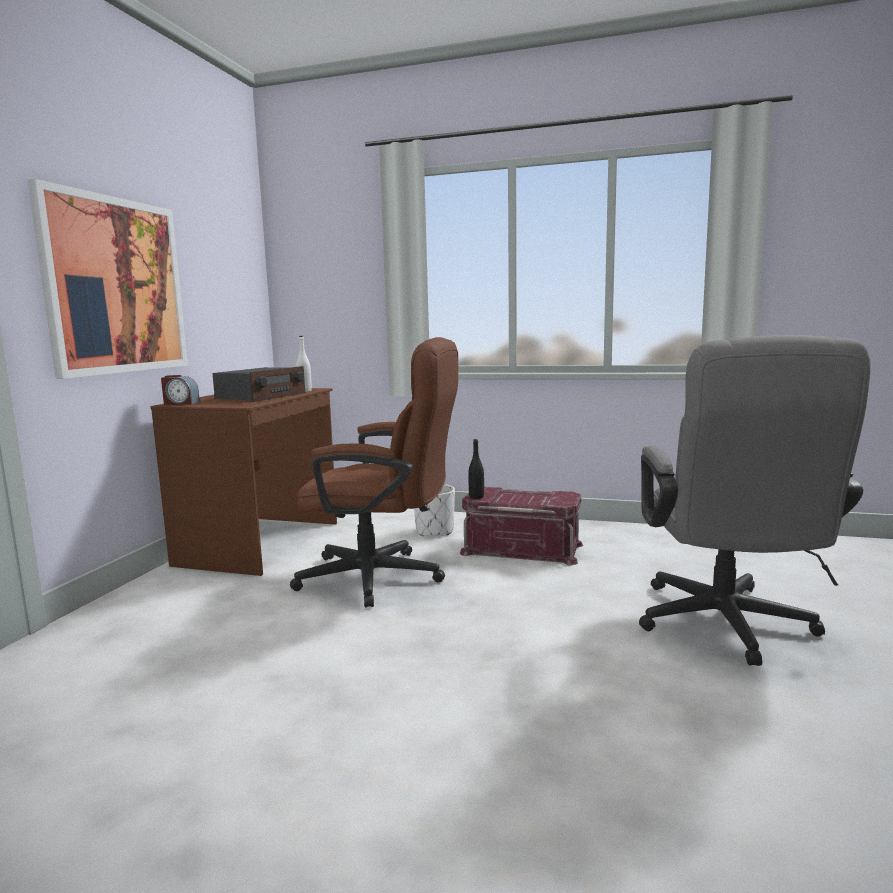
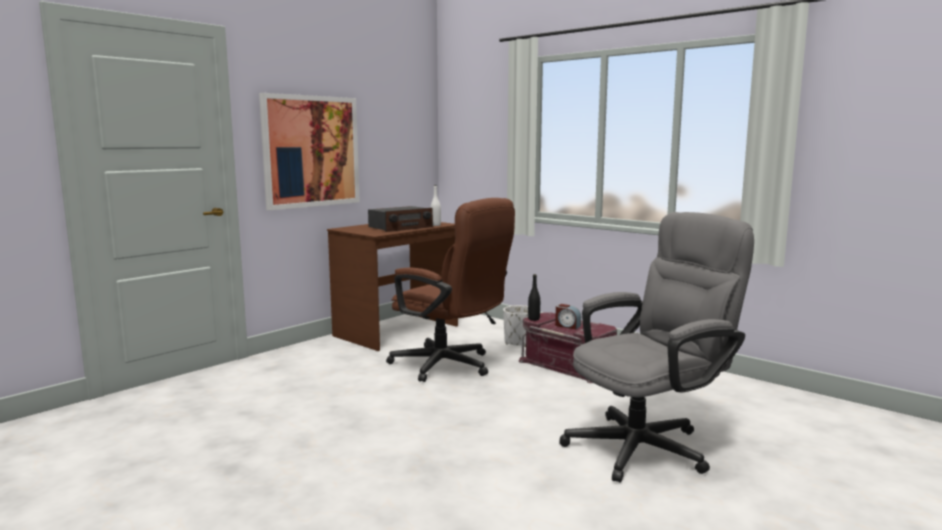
camera: 25 degrees right, 0 degrees up
(181, 403) = (345, 228): alarm clock -> alarm clock (567, 326)
(727, 628) = (648, 445): grey office chair -> grey office chair turned 150 degrees counterclockwise

